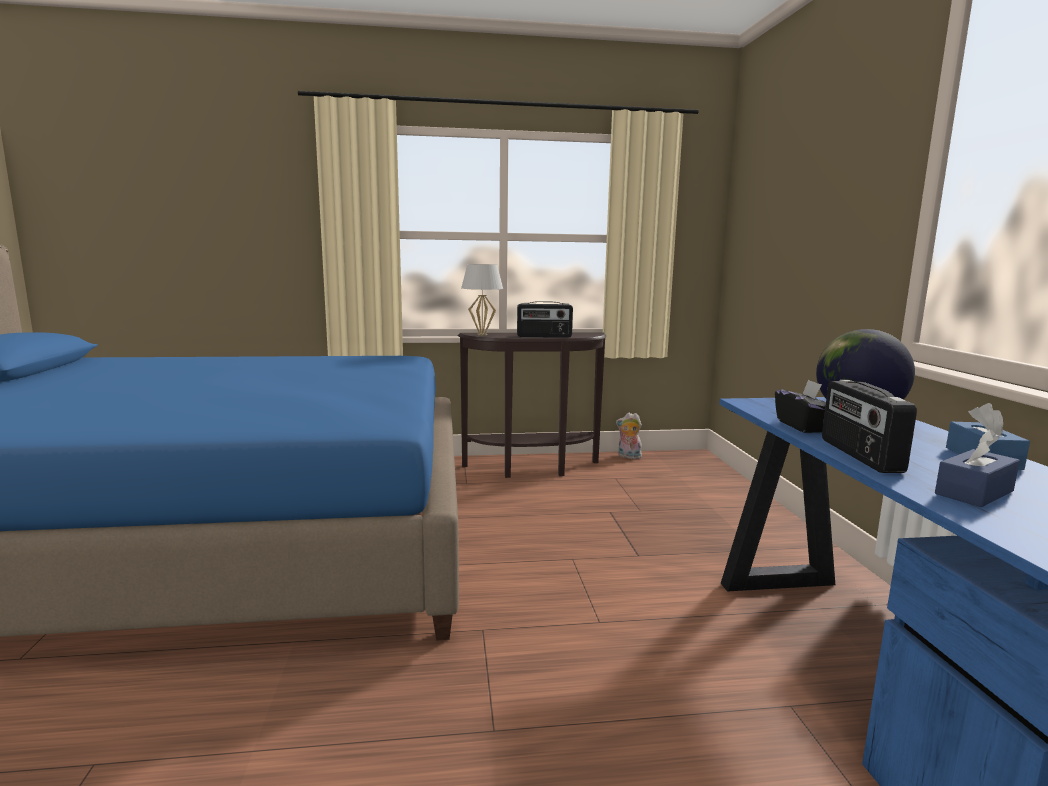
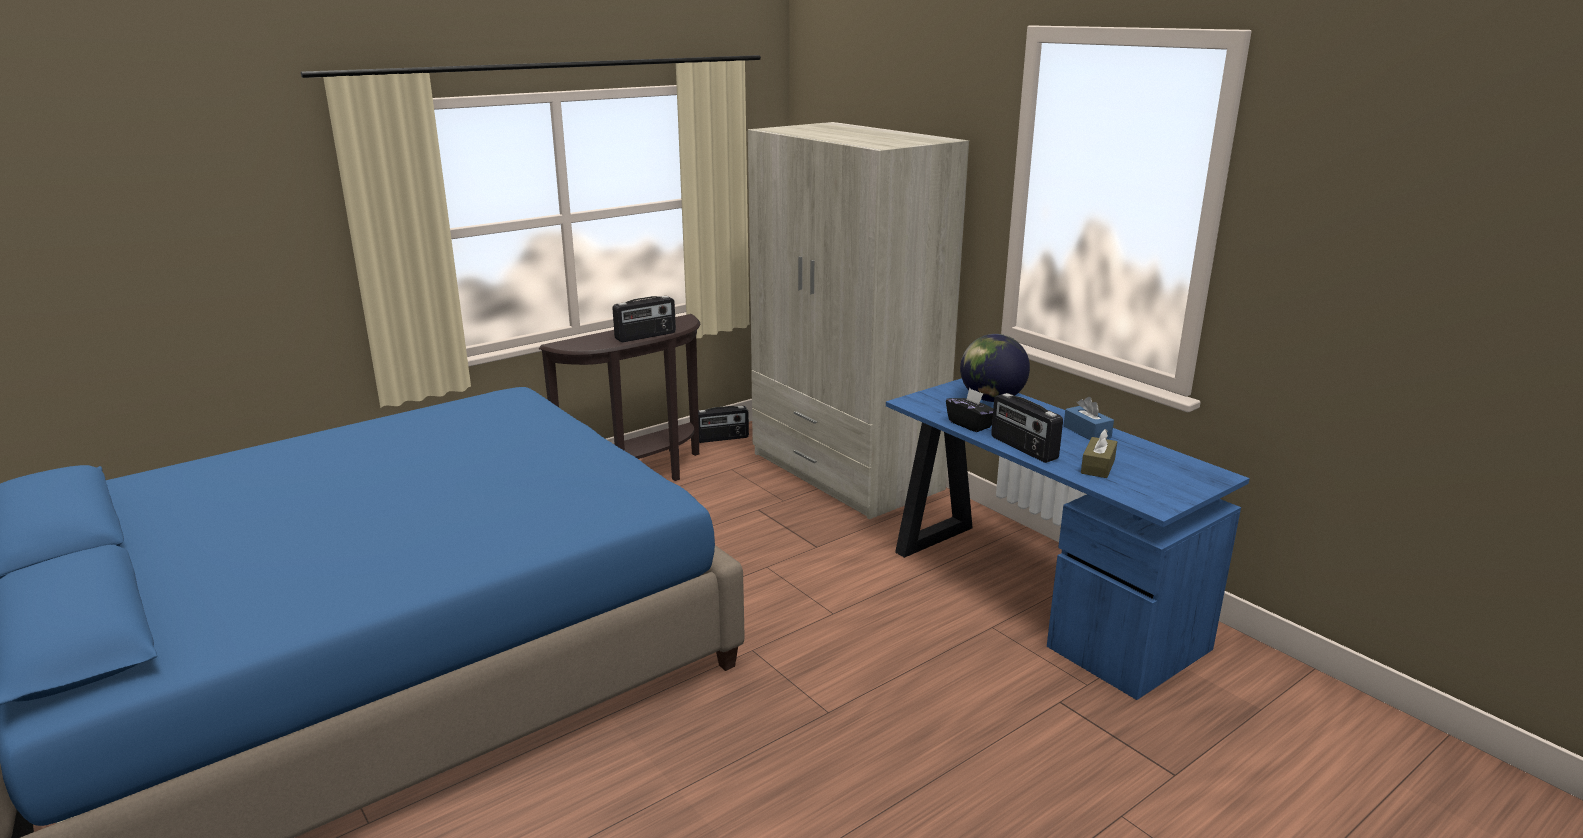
camera: 30 degrees left, 10 degrees up
(482, 335) = (575, 345): white table lamp -> none
(628, 456) = (722, 438): plush toy -> radio
(722, 502) = (845, 472): none -> beige wardrobe
(974, 492) = (1098, 466): blue tissue box -> brown tissue box

